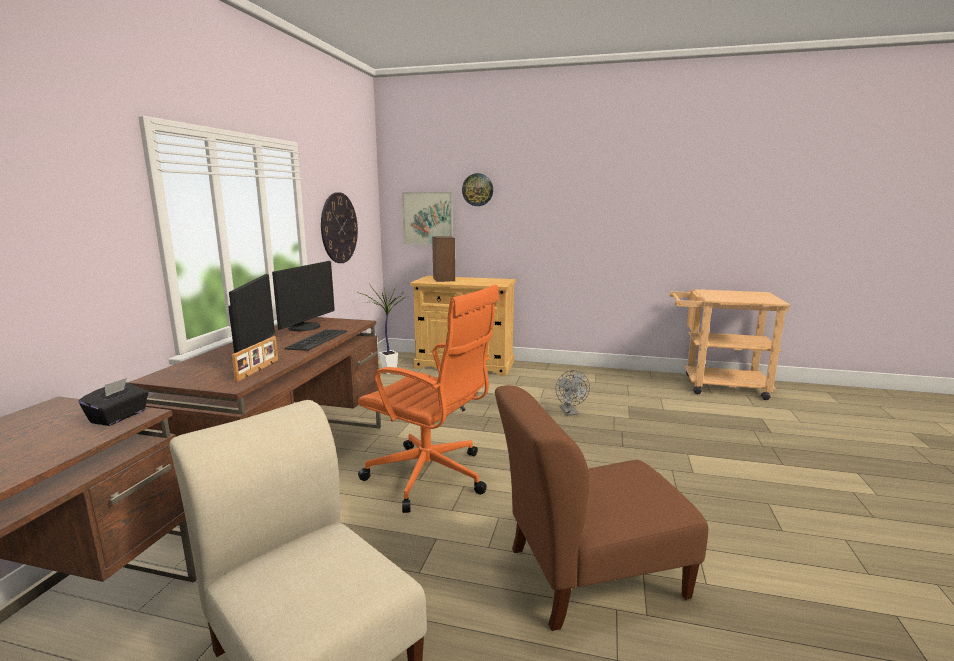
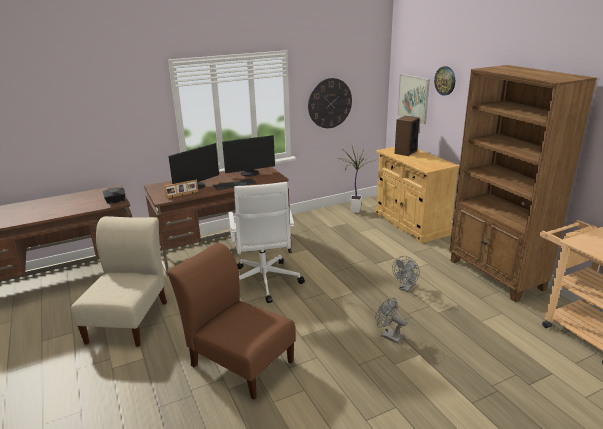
camera: 50 degrees right, 10 degrees up
(431, 477) = (264, 282): orange office chair -> white office chair
(602, 376) = (496, 275): none -> brown bookcase
(641, 454) = (388, 336): none -> grey fan

